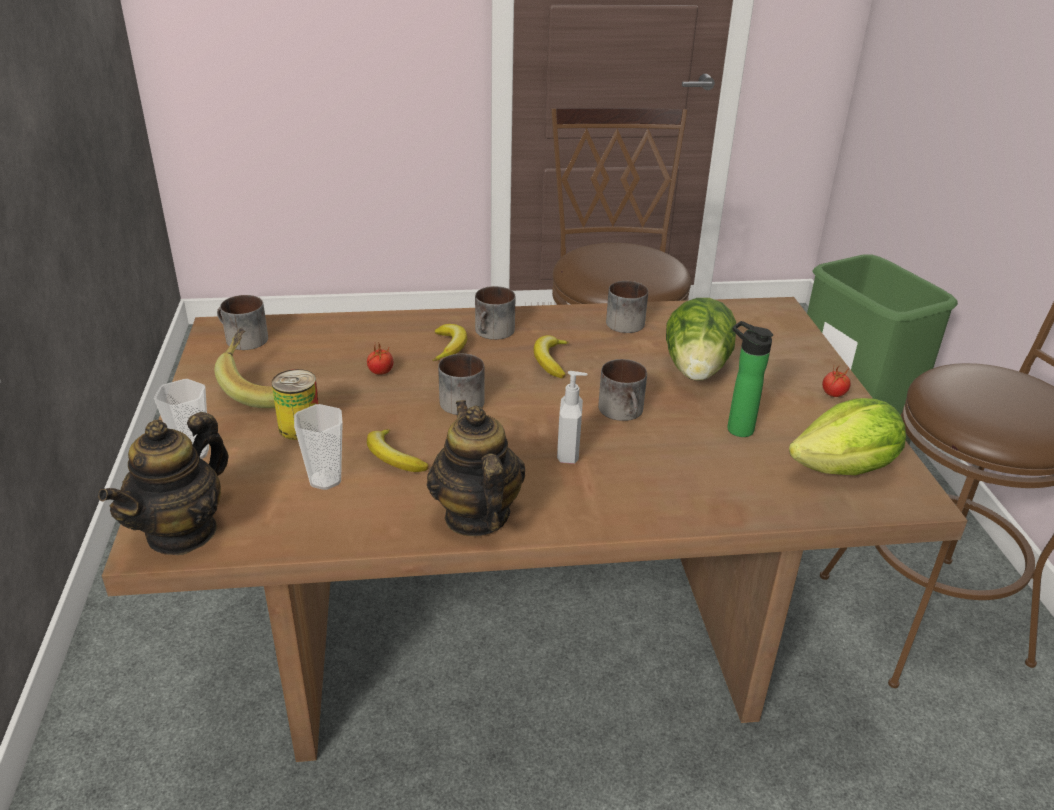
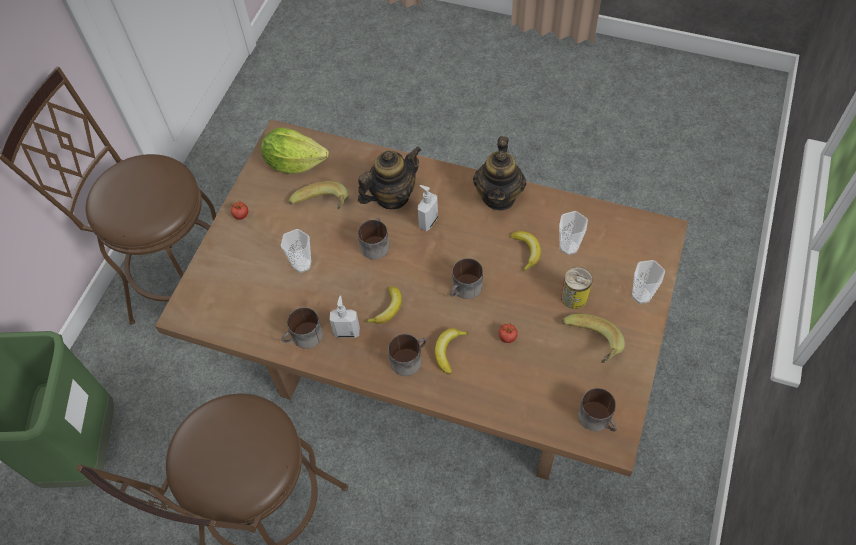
camera: 150 degrees left, 25 degrees up
(182, 532) = (649, 235): teapot -> teapot (392, 196)
(582, 335) = (347, 332): none -> soap dispenser
(696, 371) = (302, 264): lettuce -> cup
(736, 428) = (322, 209): bottle -> banana

